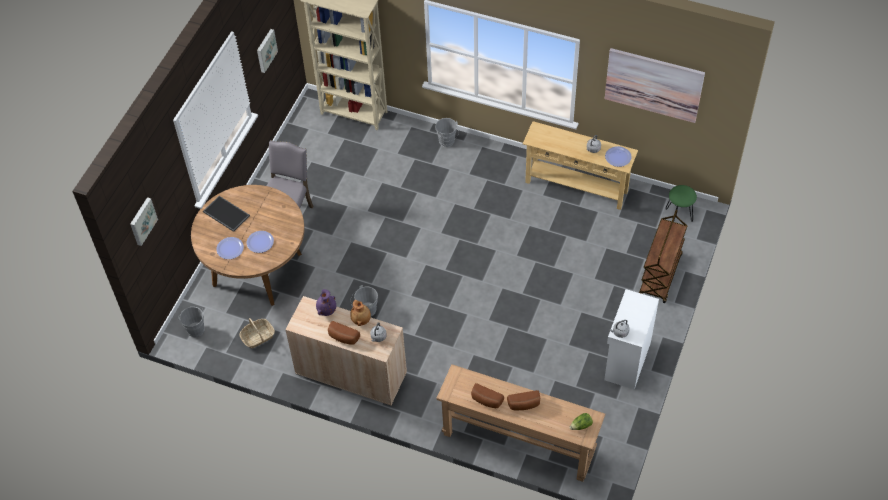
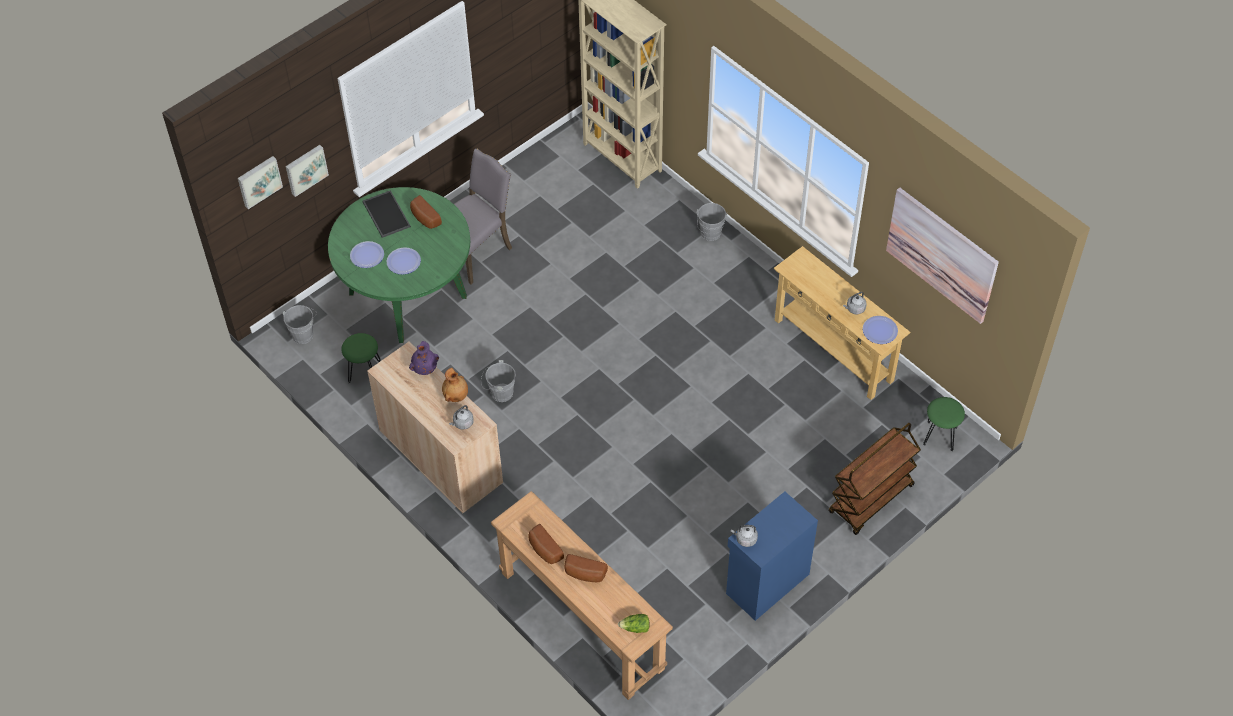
camera: 25 degrees right, 0 degrees up
(257, 269) = (407, 295): brown dining table -> green dining table
(258, 337) = (364, 372): basket -> green stool
(265, 50) = (518, 40): picture -> picture (305, 169)
(343, 338) = (423, 407): bread -> bread (424, 218)
(626, 361) = (766, 583): white cabinet -> blue cabinet

